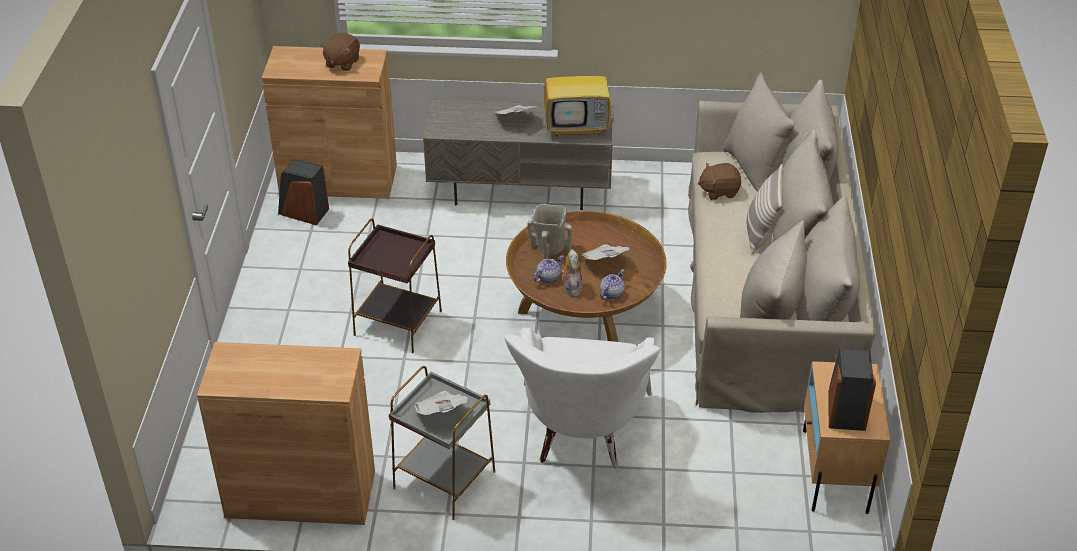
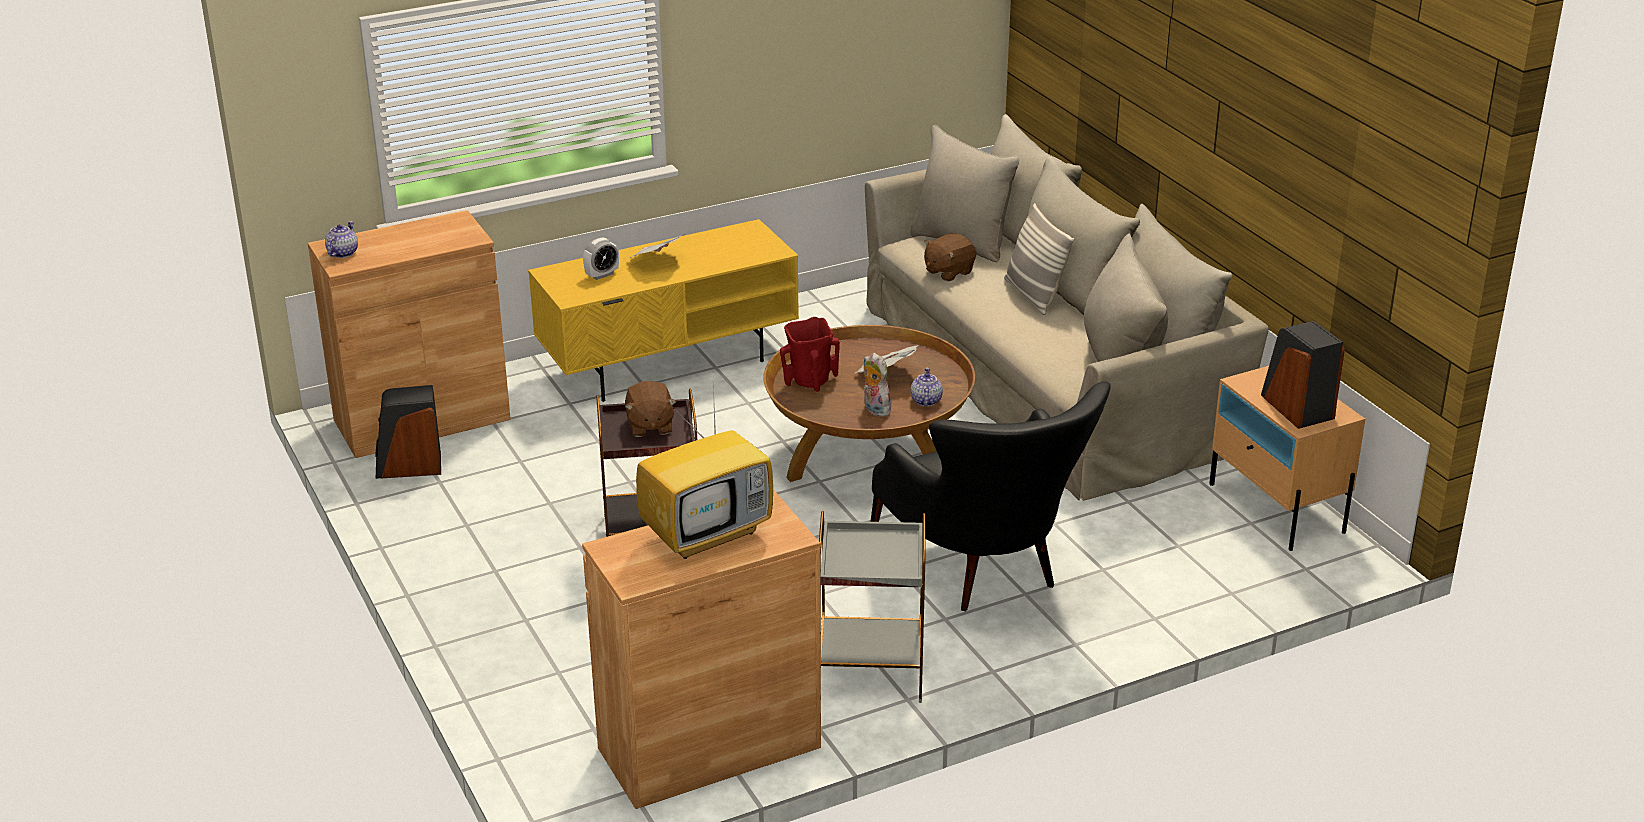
camera: 30 degrees left, 10 degrees down
(342, 63) = (423, 236): brown plush toy -> brown plush toy (649, 426)
(441, 413) = (876, 556): newspaper -> none
(472, 119) = (602, 275): none -> alarm clock
(521, 189) = (669, 362): grey tv stand -> yellow tv stand
(548, 277) = (837, 408): teapot -> teapot (342, 253)
(549, 248) = (809, 381): beige vase -> red vase
(578, 127) = (739, 249): television -> television (708, 533)
(582, 439) = (987, 574): white armchair -> black armchair

